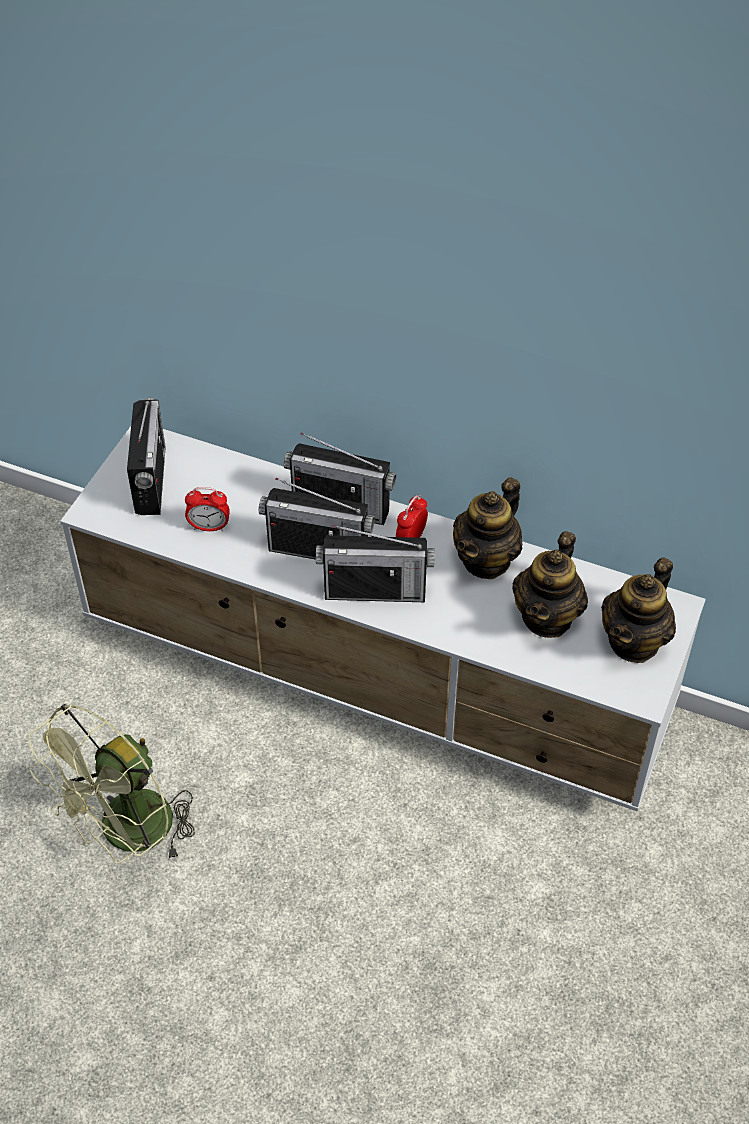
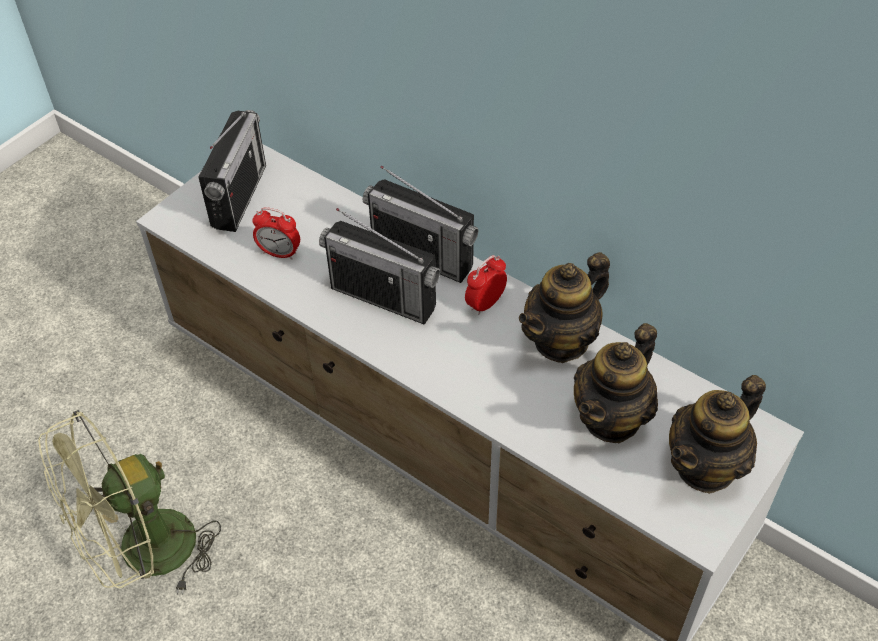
camera: 15 degrees right, 0 degrees up
(375, 591) = (429, 352): radio -> none

